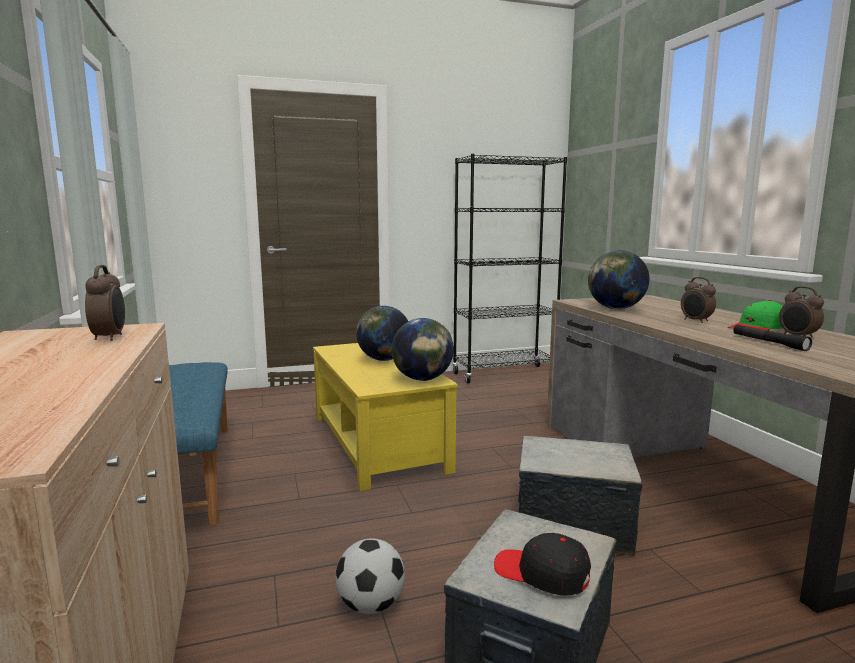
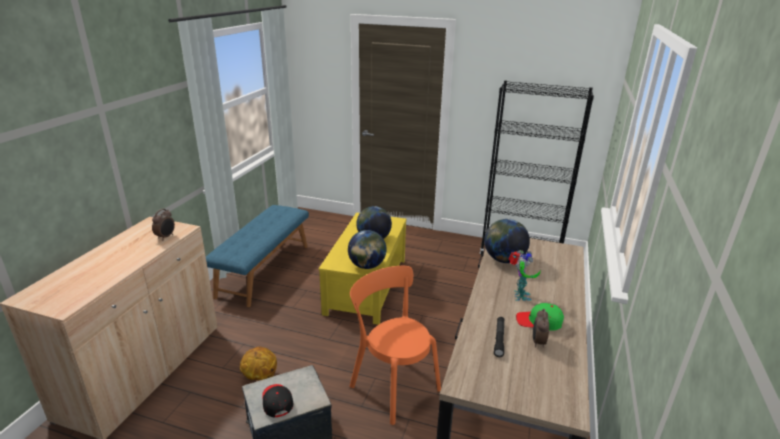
camera: 35 degrees right, 15 degrees up
(371, 605) = (259, 377): football -> basketball
(572, 524) = (392, 385): storage box -> orange chair
(695, 321) = (519, 296): alarm clock -> toy robot

